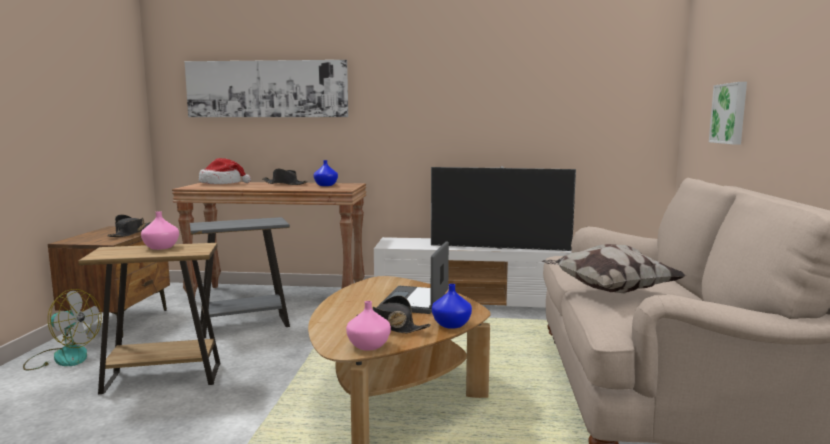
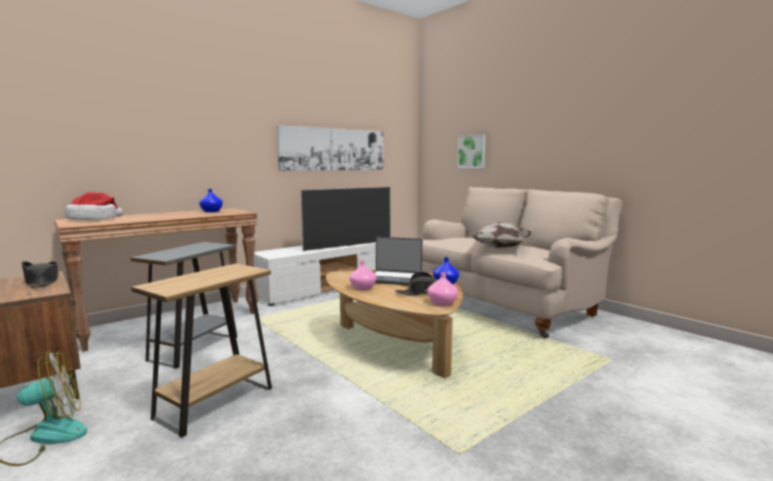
camera: 45 degrees left, 0 degrees up
(161, 247) = (205, 274): pink vase -> pink vase (363, 288)
(266, 89) = (126, 121): picture -> picture (334, 149)
(285, 184) = (166, 214): black hat -> none
(416, 301) = (394, 279): laptop -> laptop turned 45 degrees counterclockwise

